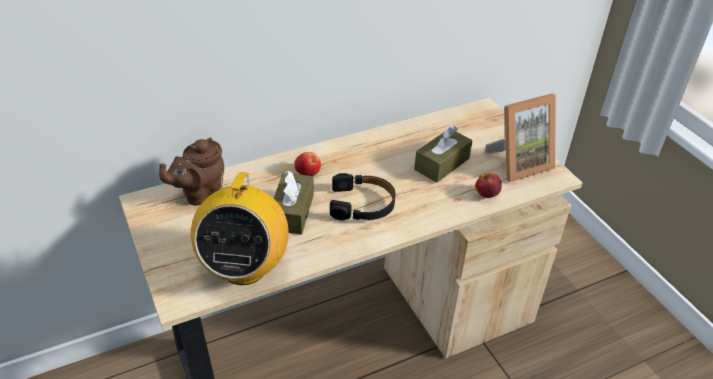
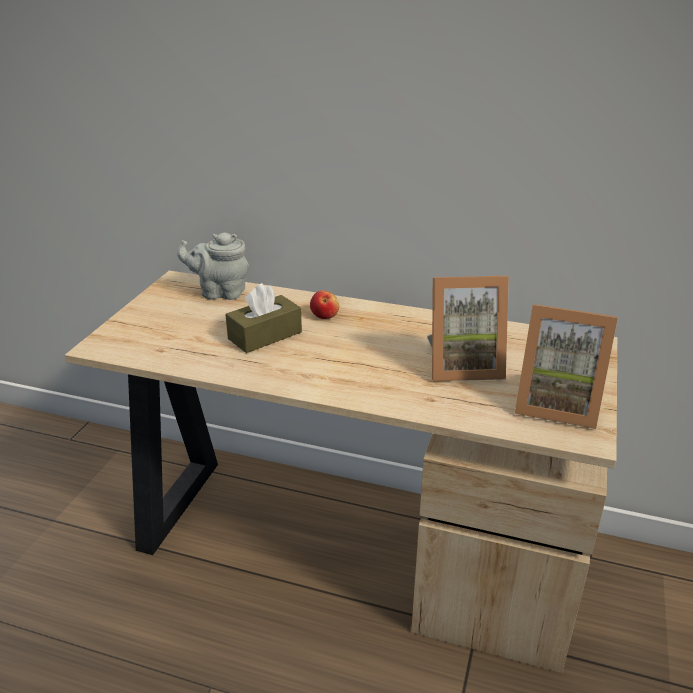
camera: 45 degrees right, 10 degrees down
(199, 194) = (220, 292): brown teapot -> grey teapot
(244, 267) = (169, 352): radio -> none
(362, 204) = (331, 358): black headphones -> none
(442, 164) = (463, 365): brown tissue box -> picture frame
(486, 194) = (470, 411): apple -> none

